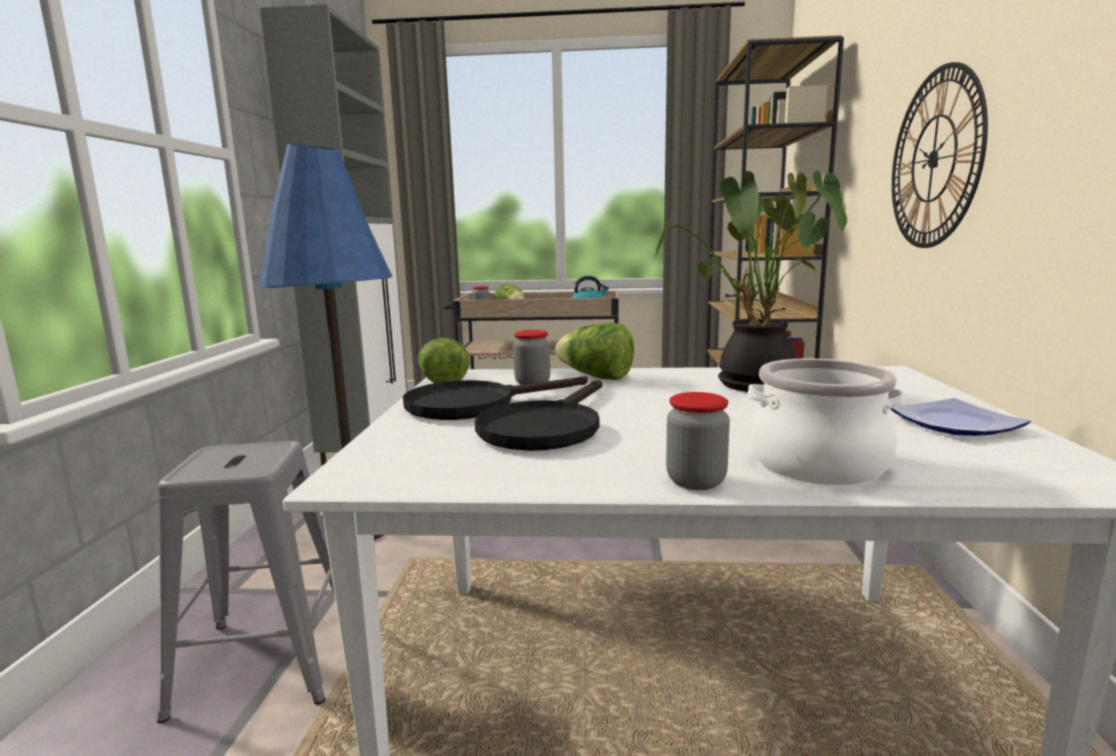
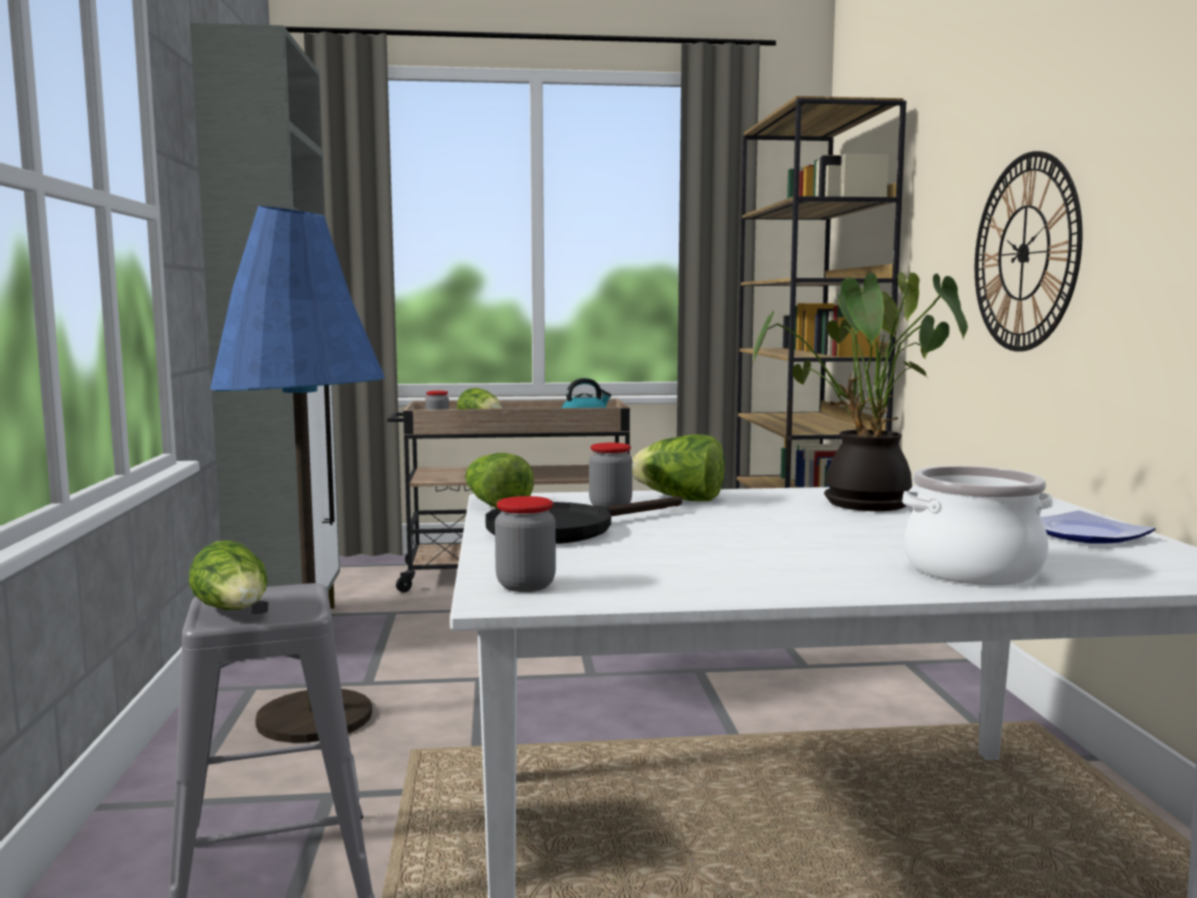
camera: 10 degrees left, 5 degrees down
(210, 465) = (234, 611): none -> lettuce
(545, 427) = (670, 547): black frying pan -> none
(696, 481) = (866, 587): jar -> jar (525, 585)

